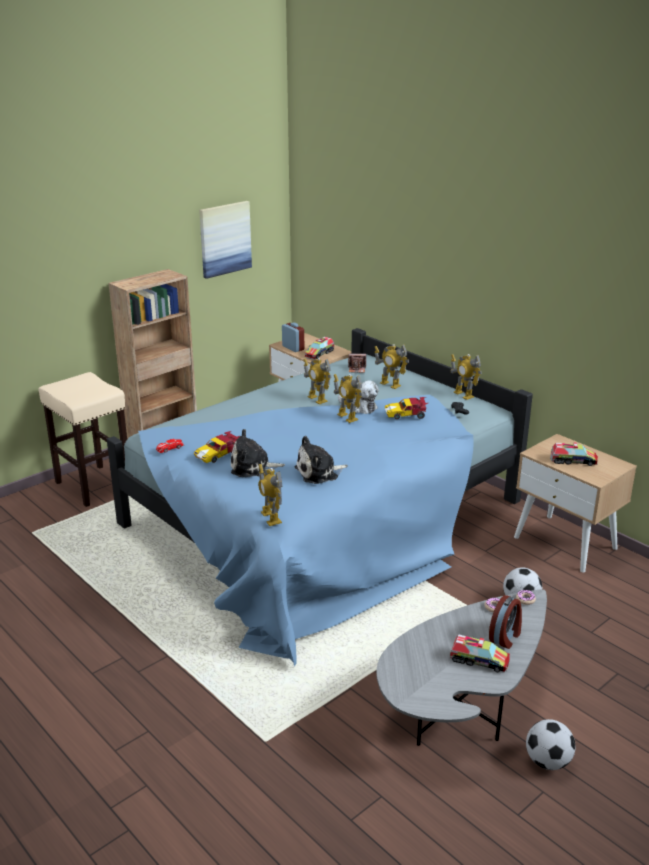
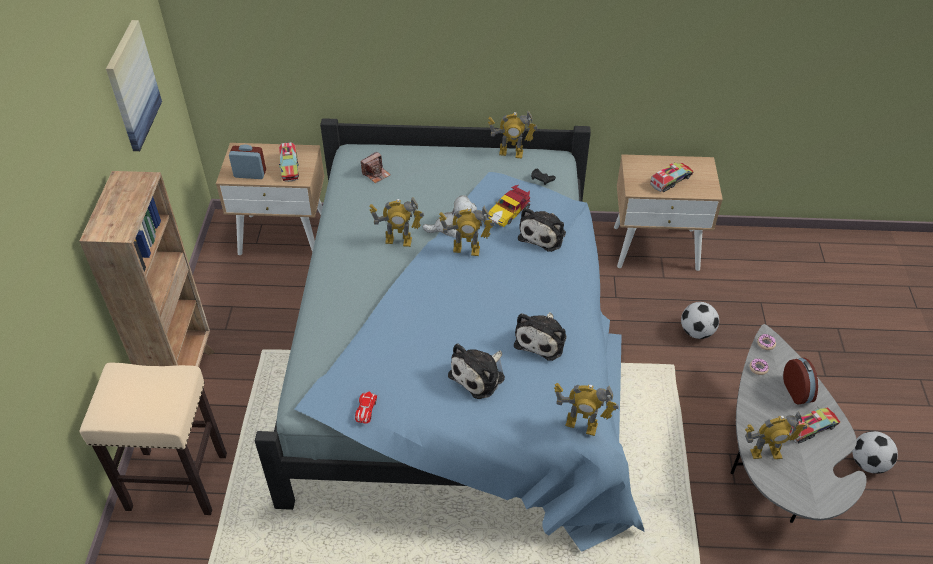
camera: 45 degrees left, 20 degrees up
(218, 455) = (425, 383): toy car -> none
(390, 384) = (434, 178): toy robot -> toy robot (766, 453)
(412, 434) = (543, 234): none -> plush toy

